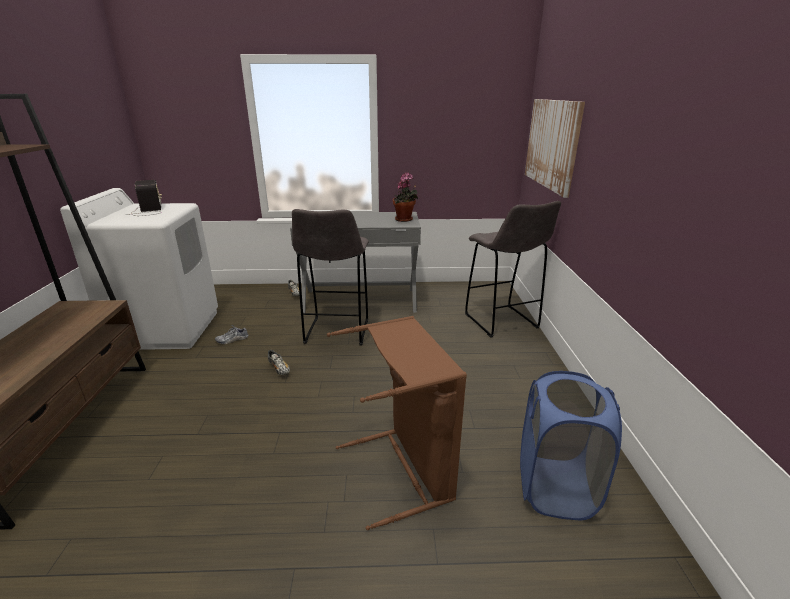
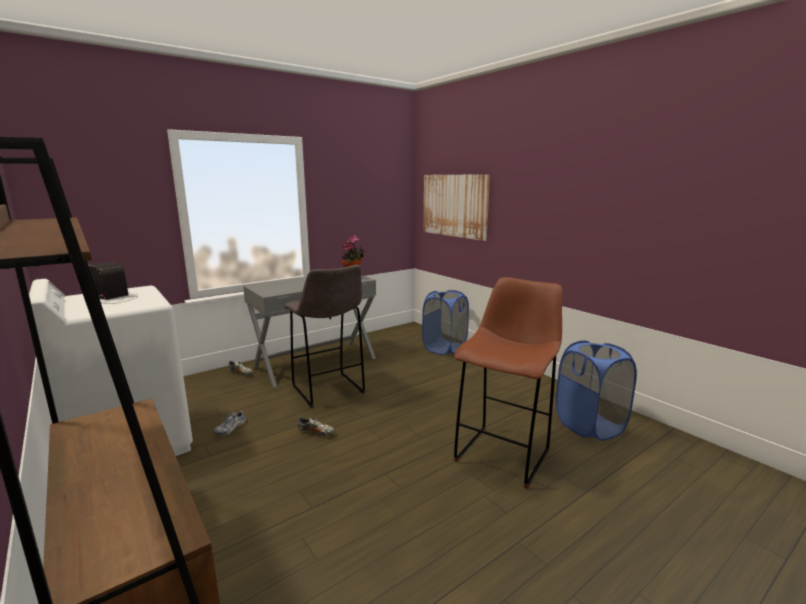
camera: 35 degrees left, 10 degrees down
(404, 469) = (503, 454): brown laundry basket -> brown stool
(502, 322) = (444, 348): grey stool -> blue laundry basket

